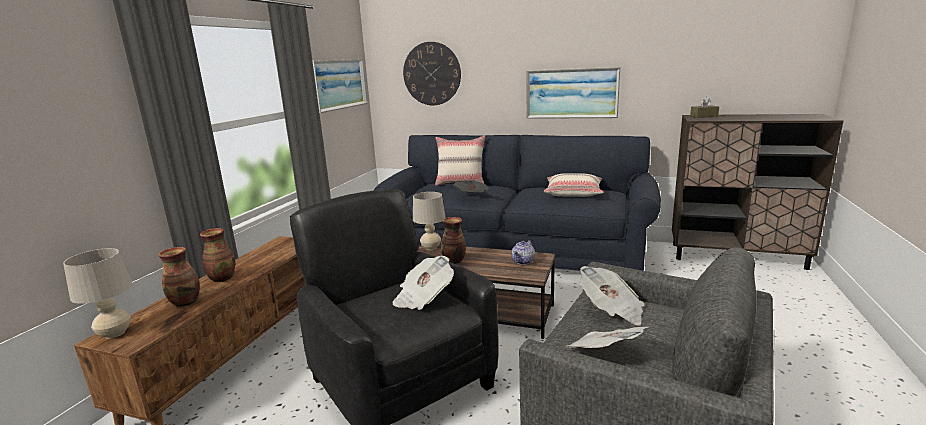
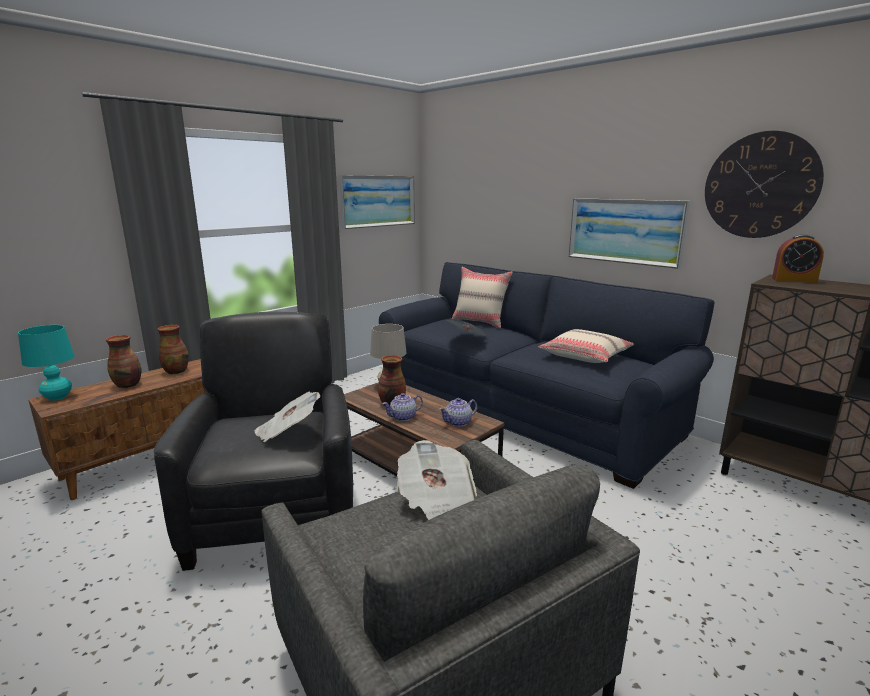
camera: 25 degrees right, 0 degrees up
(115, 333) = (58, 397): beige table lamp -> turquoise table lamp
(432, 74) = (478, 196): wall clock -> wall clock (760, 185)
(477, 268) = (403, 417): none -> teapot
(604, 355) = (355, 549): newspaper -> none
(704, 116) = (794, 280): brown tissue box -> alarm clock

